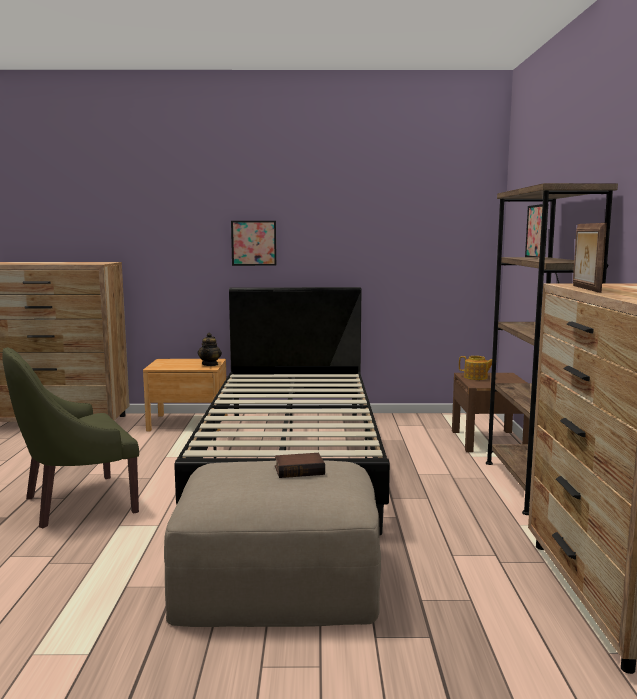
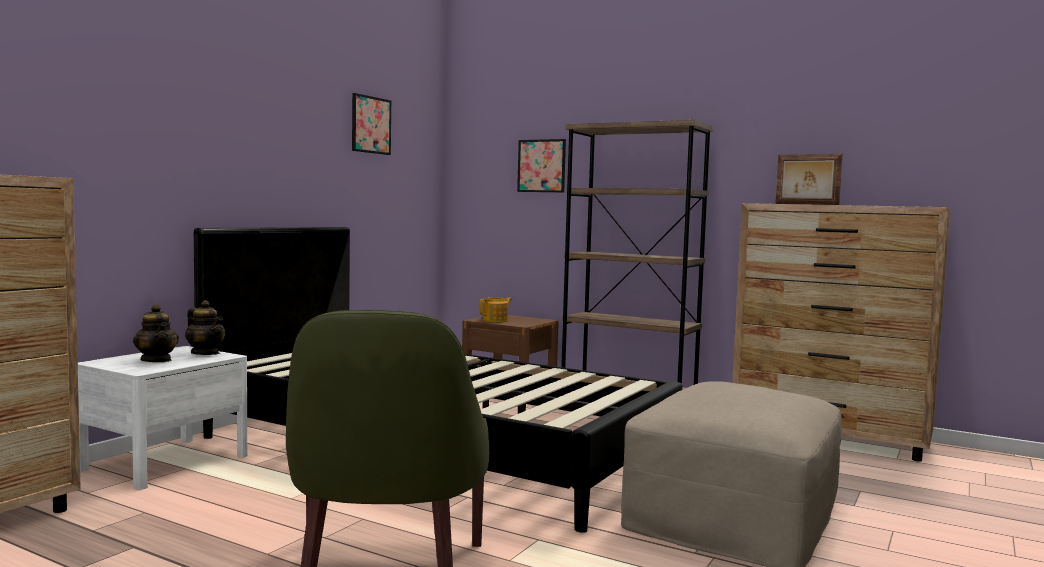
camera: 60 degrees left, 5 degrees down
(180, 364) = (156, 360): none -> teapot
(188, 422) = (165, 462): brown nightstand -> white nightstand
(253, 243) = (218, 159): picture -> picture (371, 125)
(300, 470) = (737, 388): book -> none

